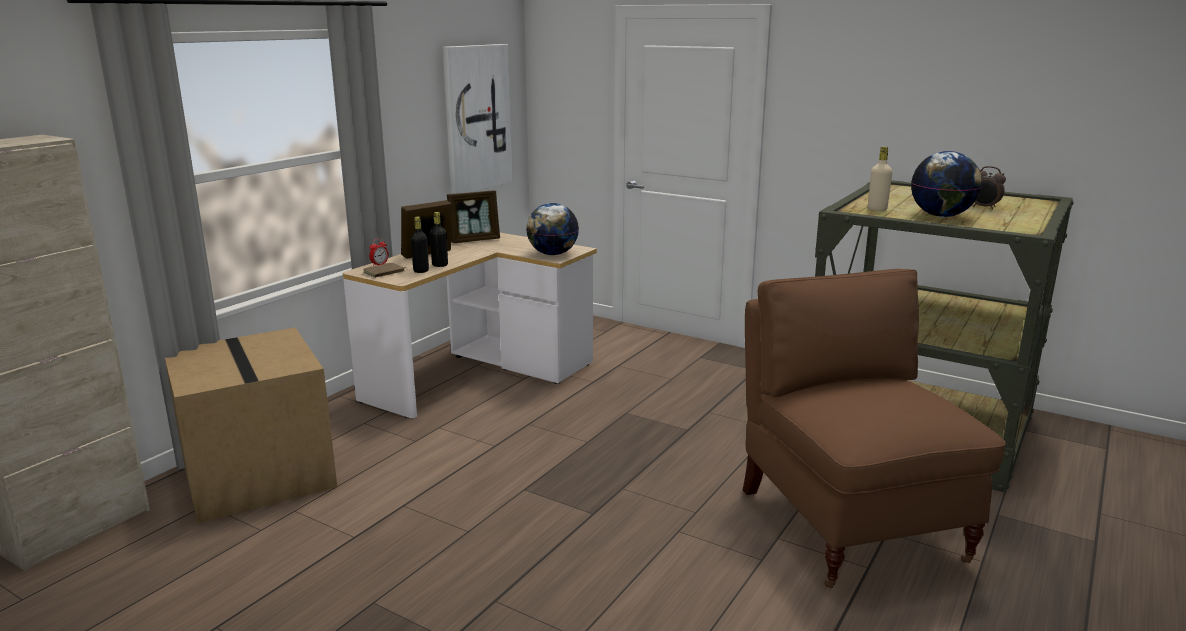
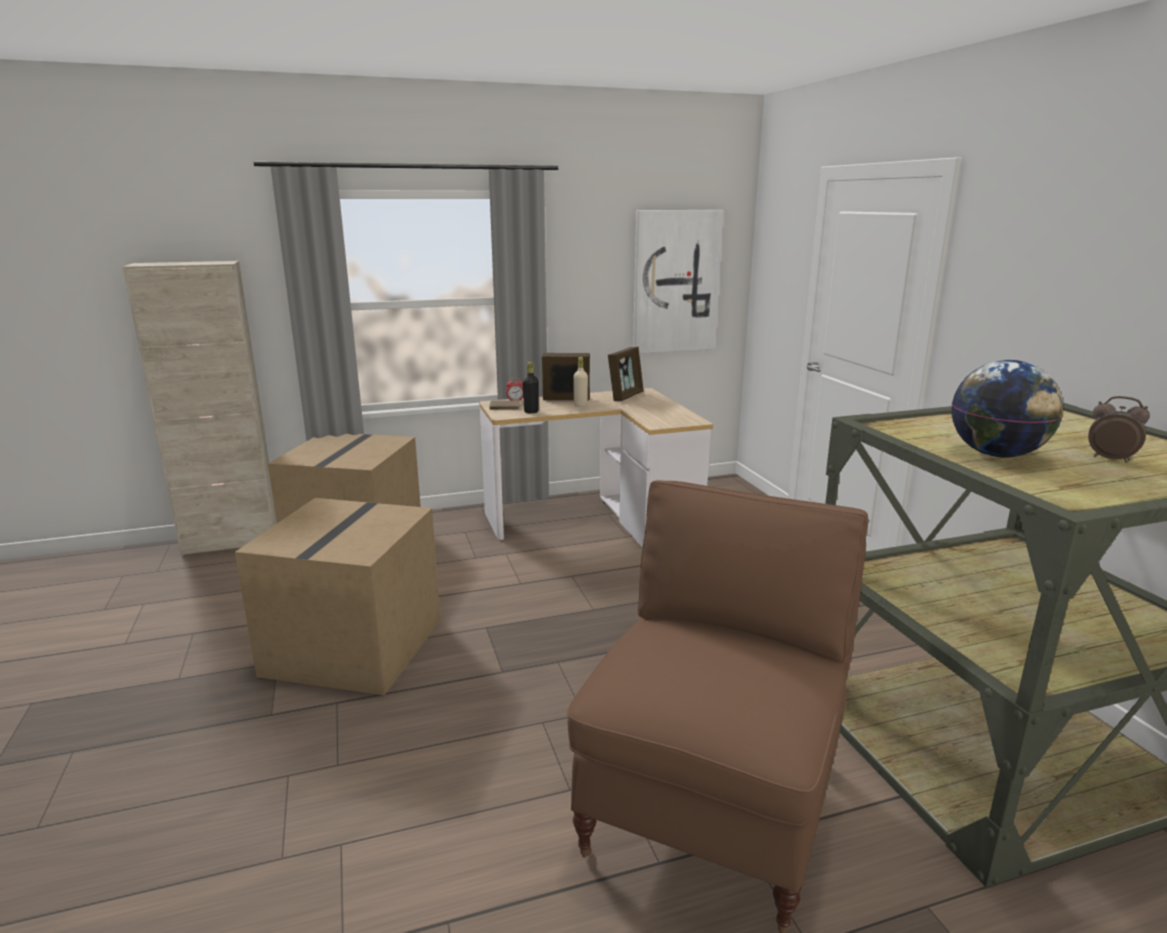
camera: 40 degrees right, 0 degrees up
(433, 556) = (355, 648): none -> cardboard box
(440, 265) = (554, 410): black bottle -> none
(475, 240) = (625, 396): picture frame -> picture frame turned 75 degrees counterclockwise
(552, 254) = (661, 420): globe -> none
(877, 209) = (926, 430): beige bottle -> beige bottle (580, 405)
(984, 207) = (1110, 459): alarm clock -> alarm clock turned 135 degrees clockwise

